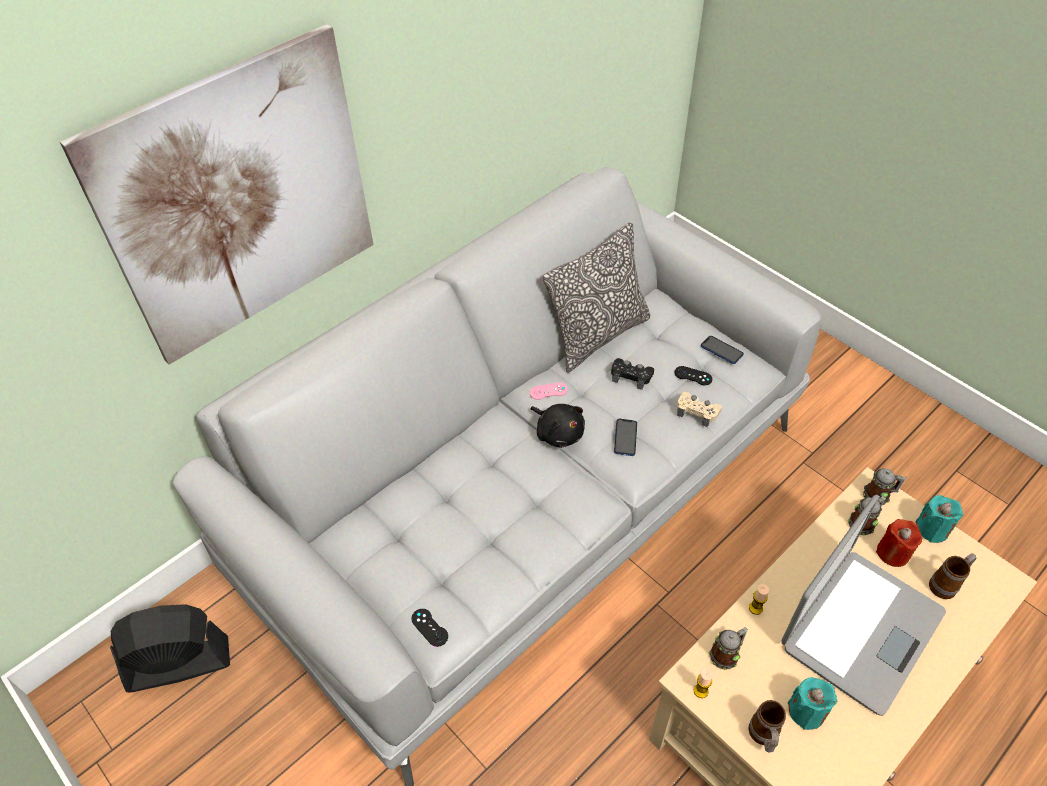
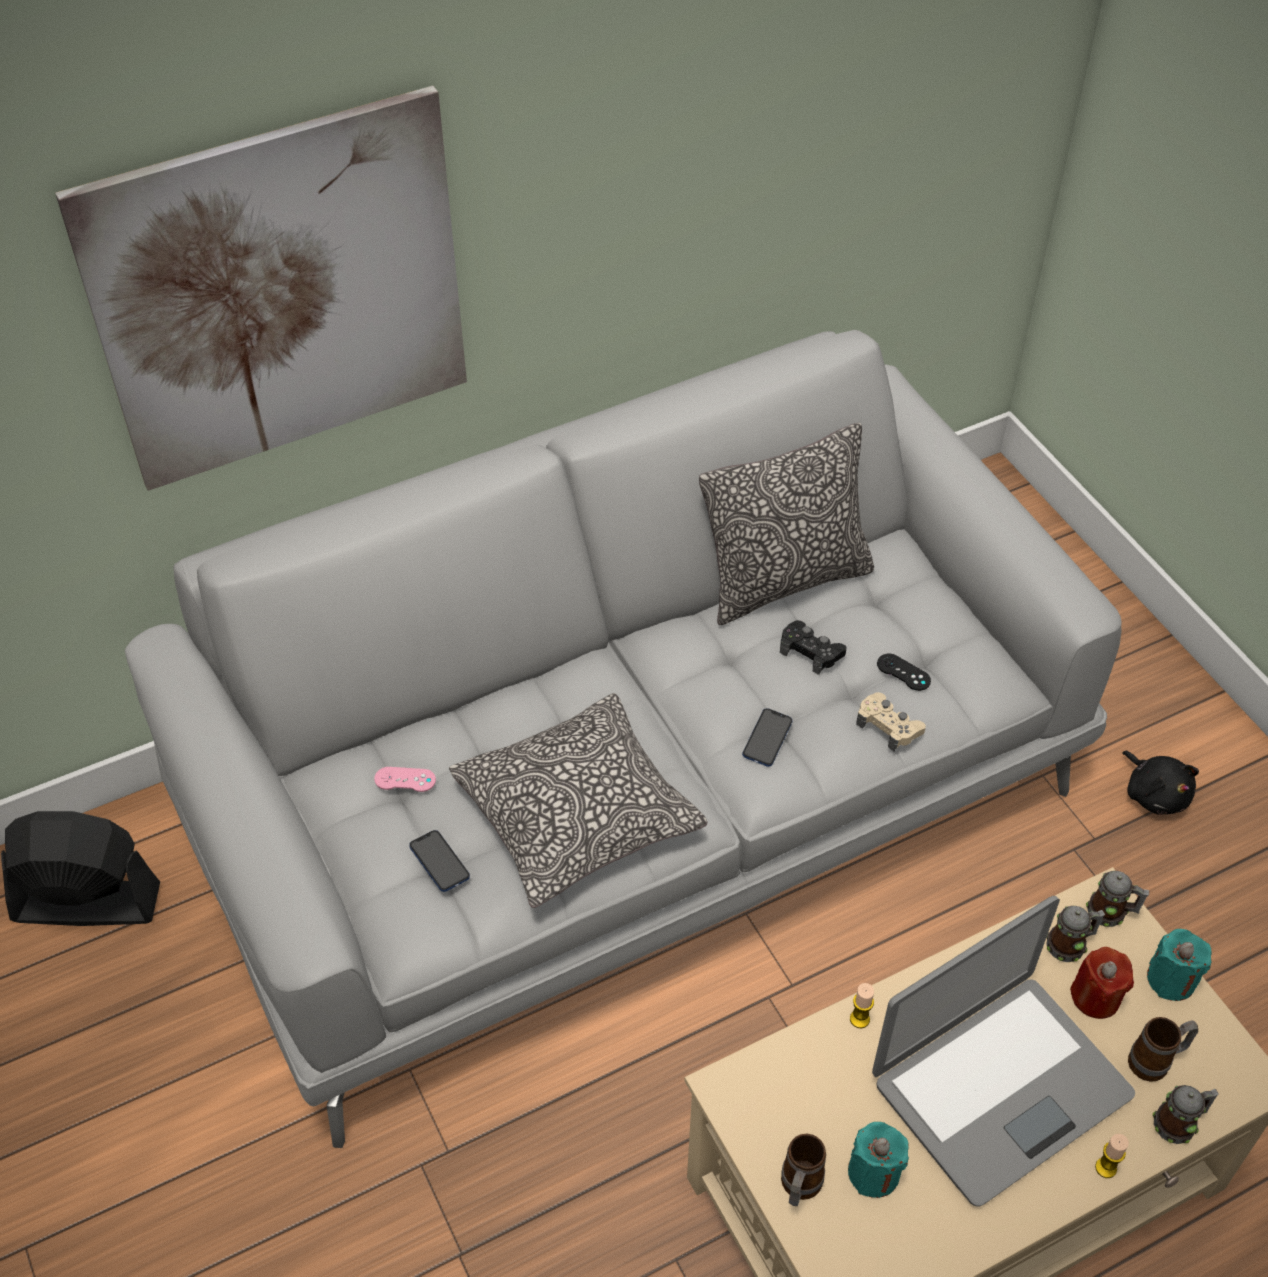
camera: 15 degrees right, 0 degrees up
(429, 627) = (402, 926): black game controller -> none
(521, 518) = (577, 814): none -> pillow
(548, 391) = (681, 645): pink game controller -> pink game controller (405, 779)
(558, 432) = (674, 708): black plush toy -> black plush toy (1155, 793)
(700, 691) = (737, 1105): candle -> candle (1106, 1168)
(721, 350) = (962, 645): phone -> phone (439, 862)
(726, 654) = (792, 1068): mug -> mug (1179, 1123)

